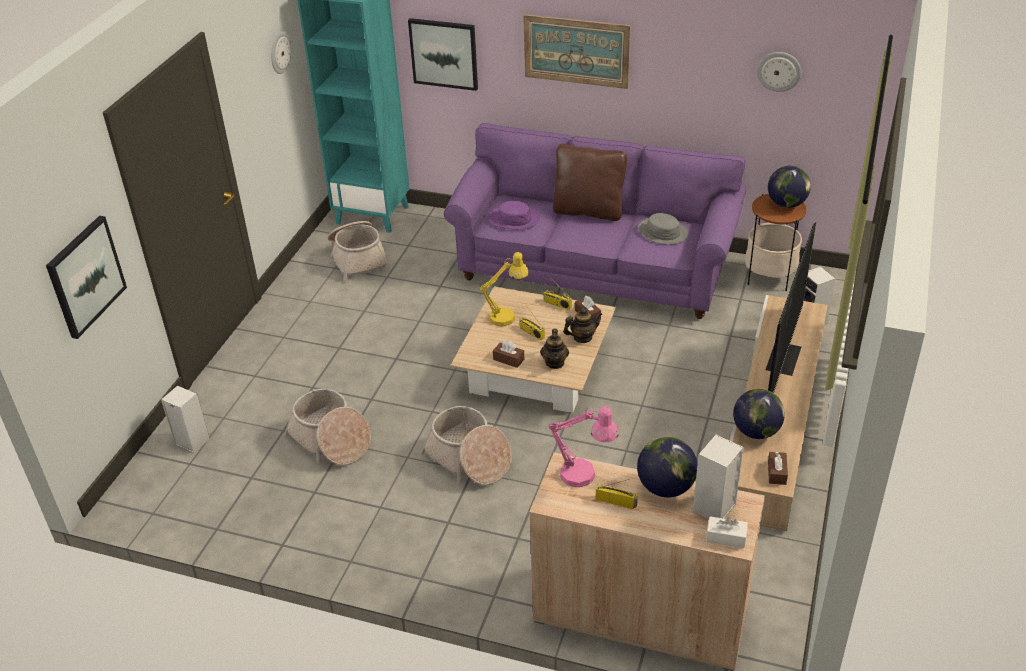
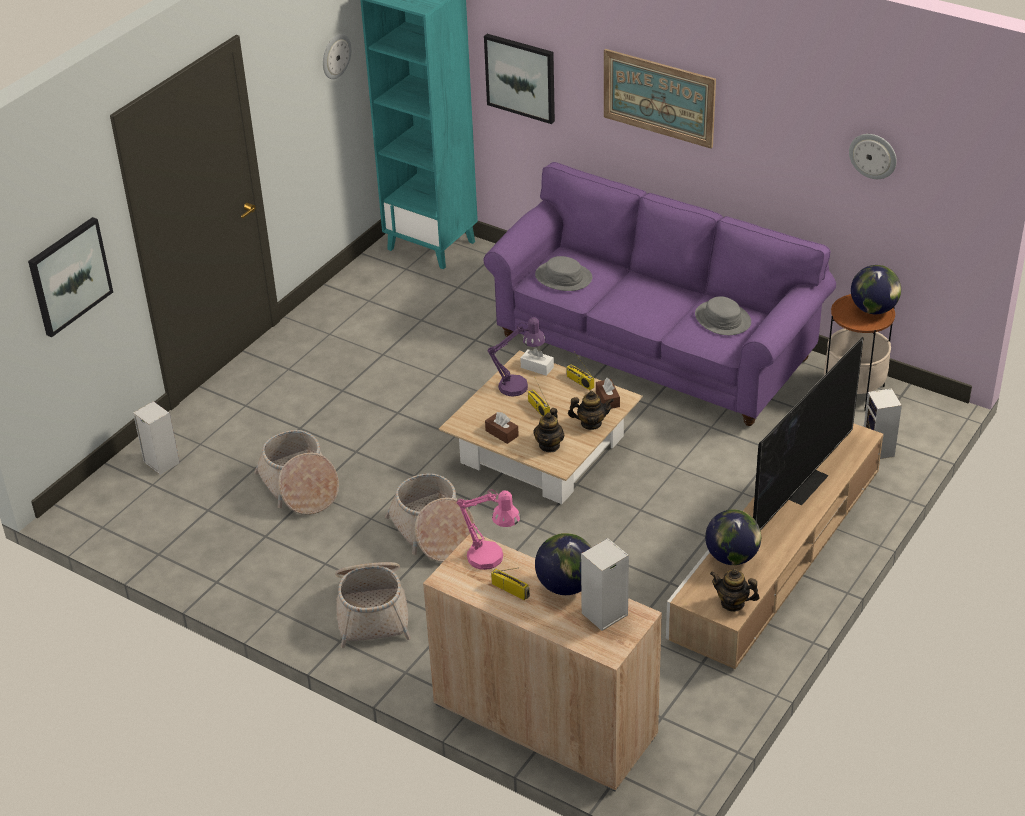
camera: 15 degrees right, 0 degrees up
(358, 258) = (398, 294): basket -> basket (372, 610)
(507, 316) = (520, 386): yellow table lamp -> purple table lamp
(514, 218) = (563, 277): purple hat -> grey hat
(588, 211) = (651, 281): brown pillow -> none
(726, 537) = (602, 644): white tissue box -> white tissue box (537, 367)
(776, 472) = (733, 603): brown tissue box -> teapot

